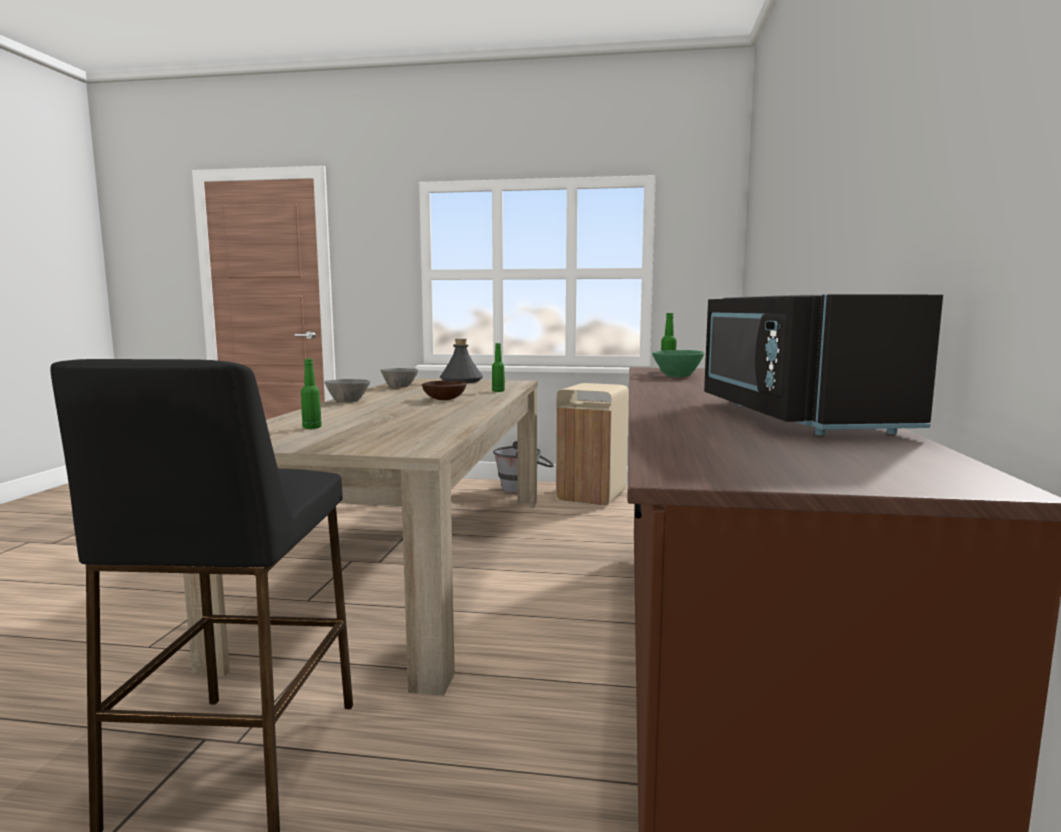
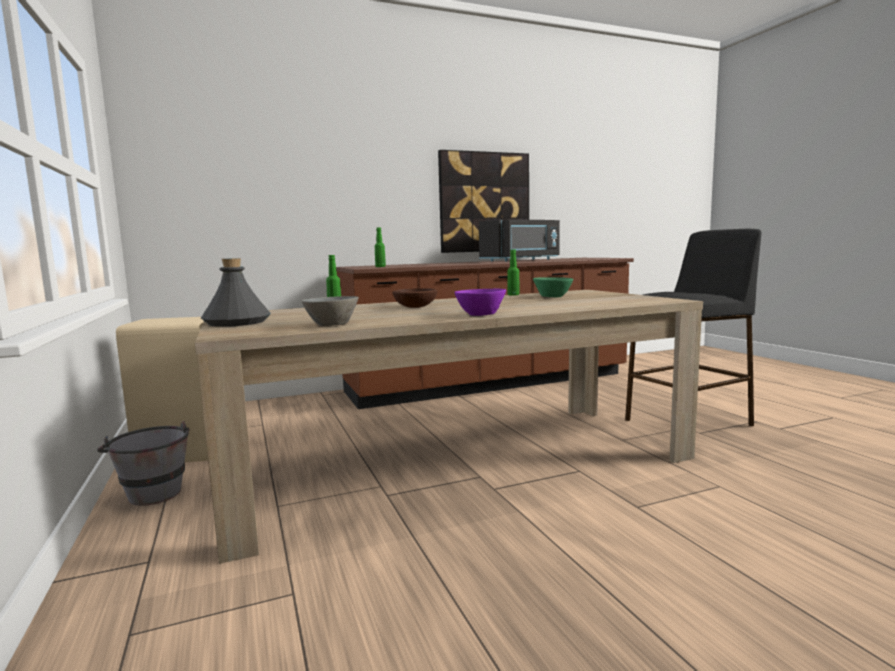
camera: 120 degrees left, 0 degrees up
(312, 427) = (593, 301): green bottle -> green bottle (513, 295)
(349, 401) = (480, 314): grey bowl -> purple bowl
(675, 376) = (407, 265): green bowl -> green bowl (553, 297)
(896, 237) = (484, 202): none -> picture

